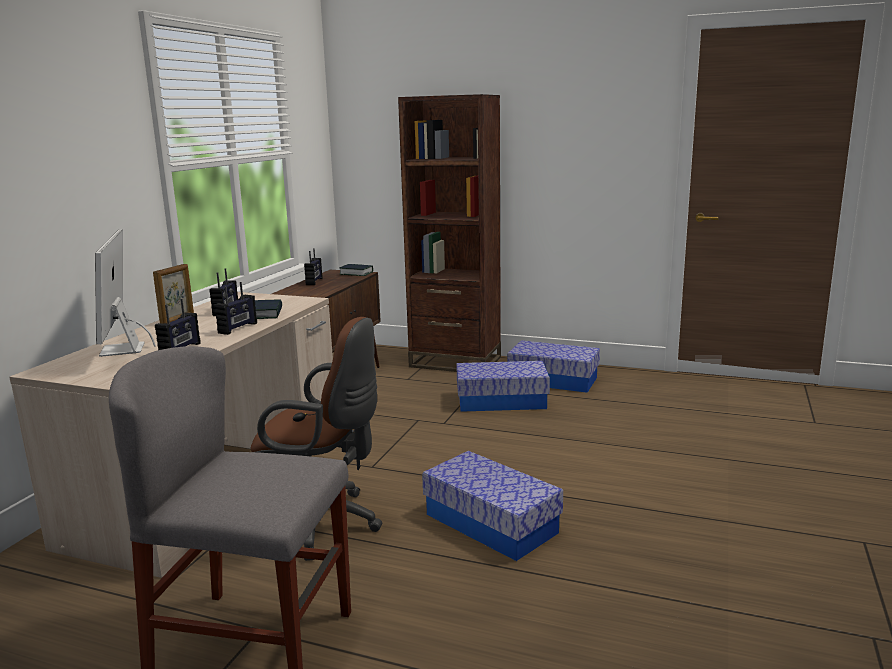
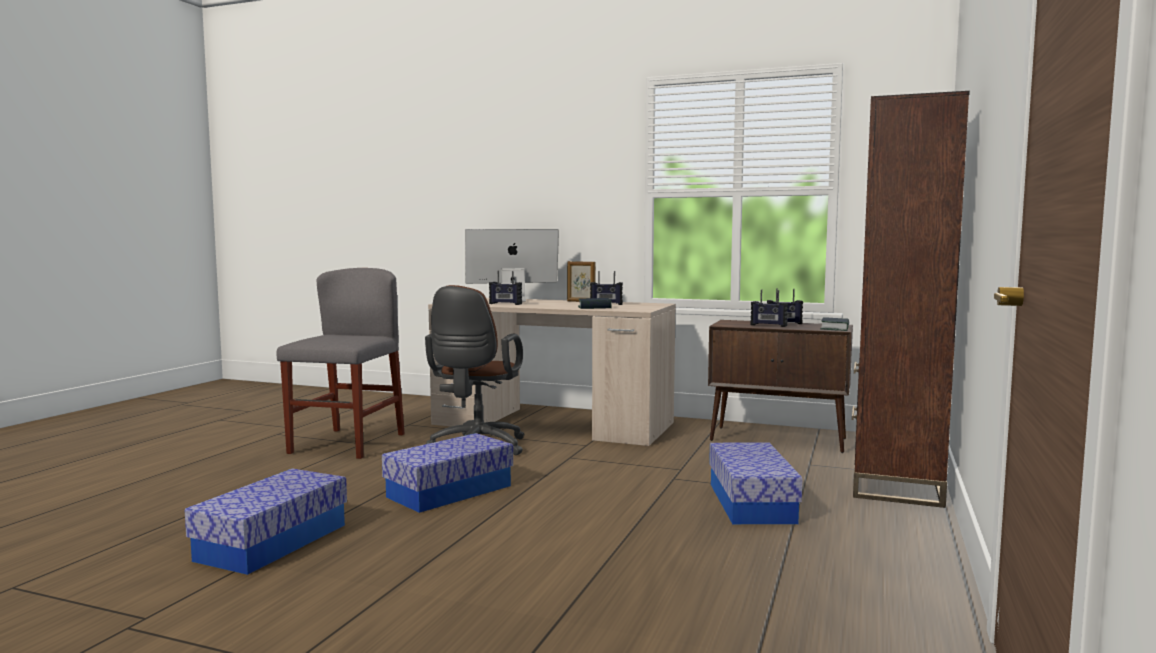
camera: 90 degrees right, 10 degrees down
(238, 328) = (553, 306): radio -> radio (768, 325)
(553, 380) = (855, 534): storage box -> storage box (272, 542)

